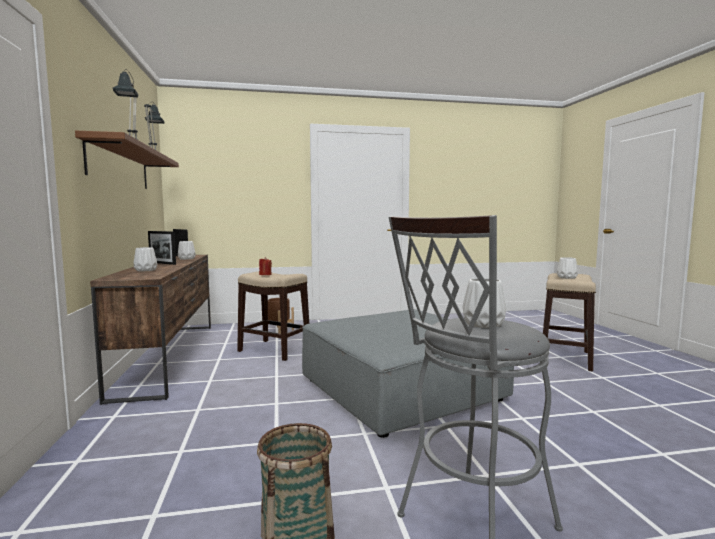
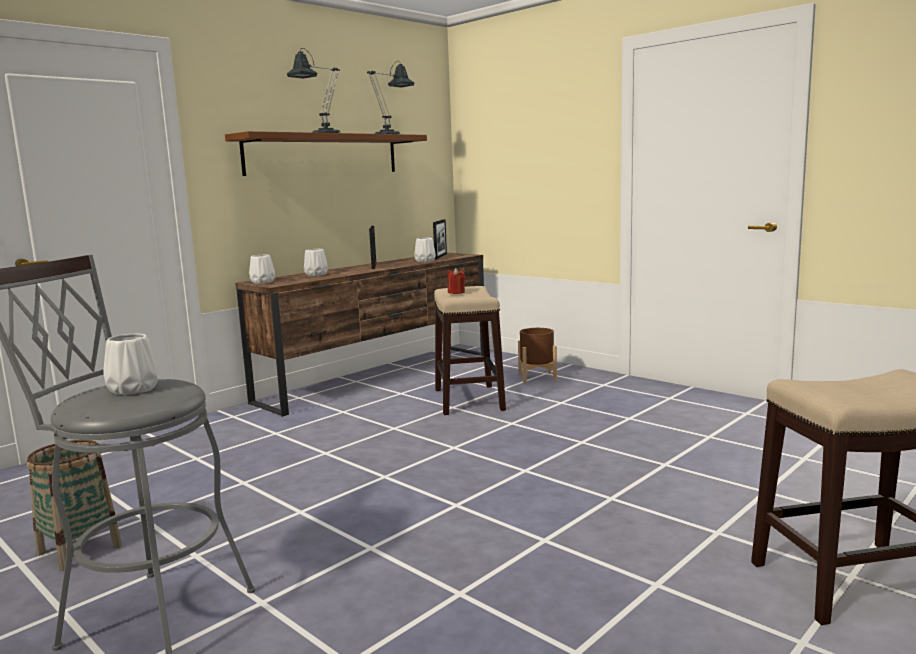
camera: 55 degrees right, 5 degrees up
(401, 389) = (450, 493): grey ottoman -> none
(567, 277) = (865, 385): white vase -> white vase (263, 282)

